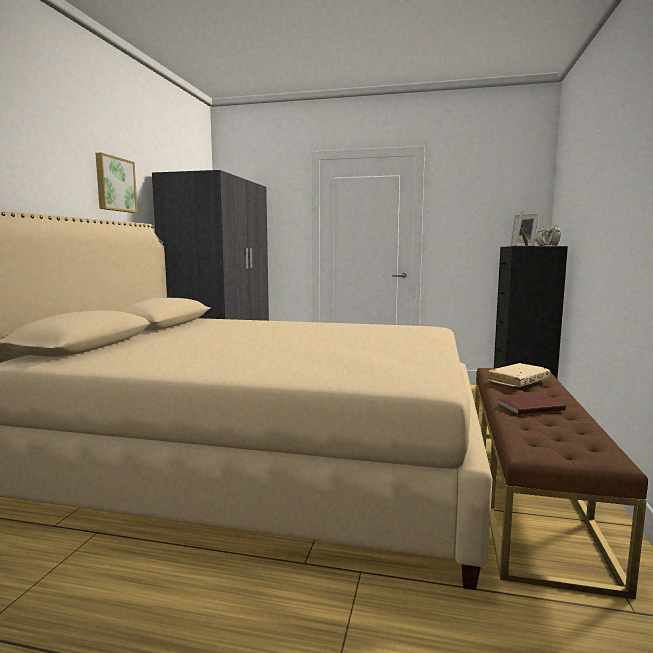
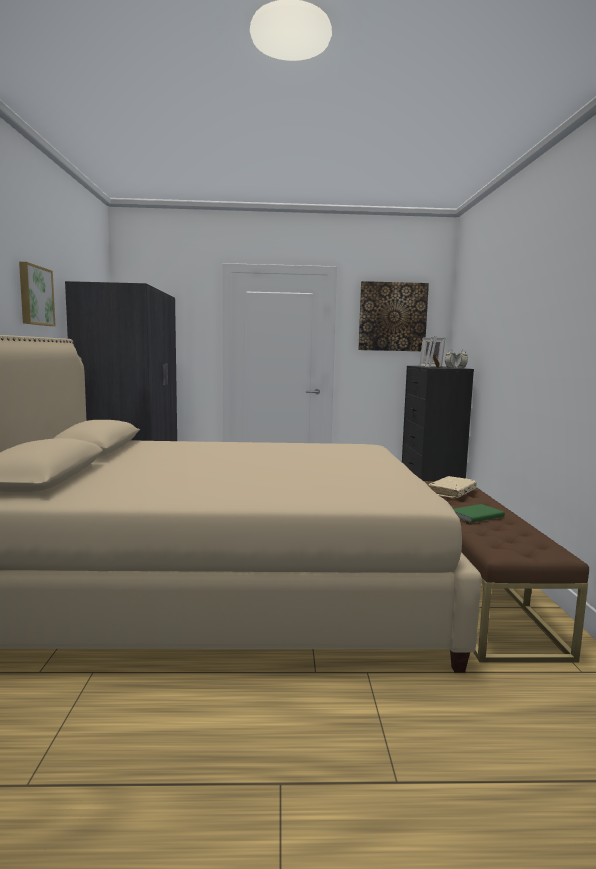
camera: 15 degrees left, 0 degrees up
(485, 195) = (392, 317): none -> picture
(528, 407) = (475, 515): brown book -> green book

